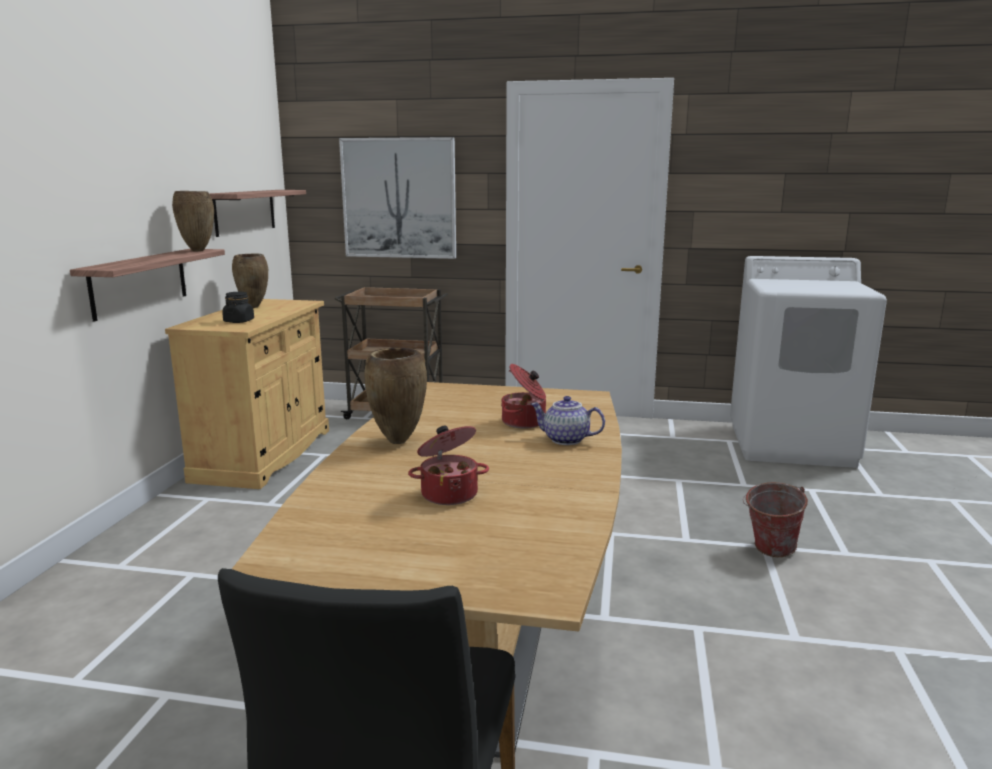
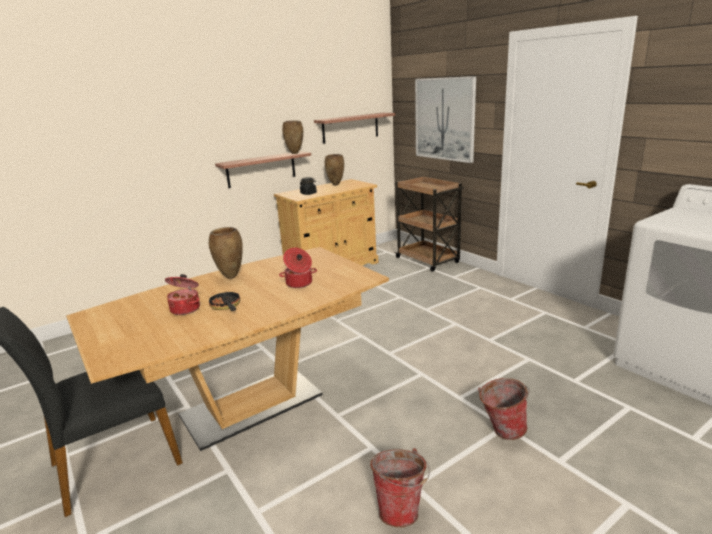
camera: 45 degrees right, 5 degrees up
(504, 472) = (226, 306): none -> frying pan
(565, 440) = (289, 299): teapot -> none
(824, 665) = (401, 509): none -> bucket

